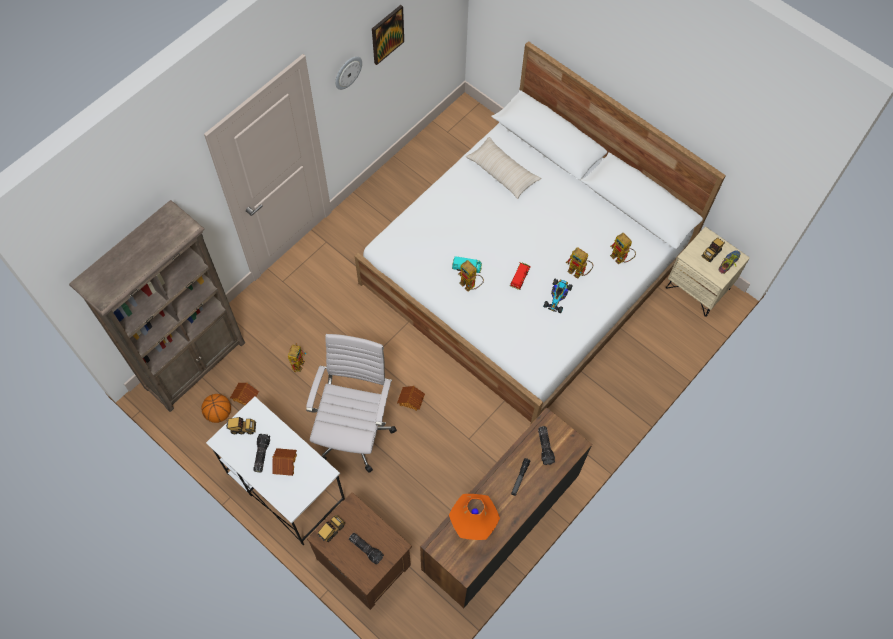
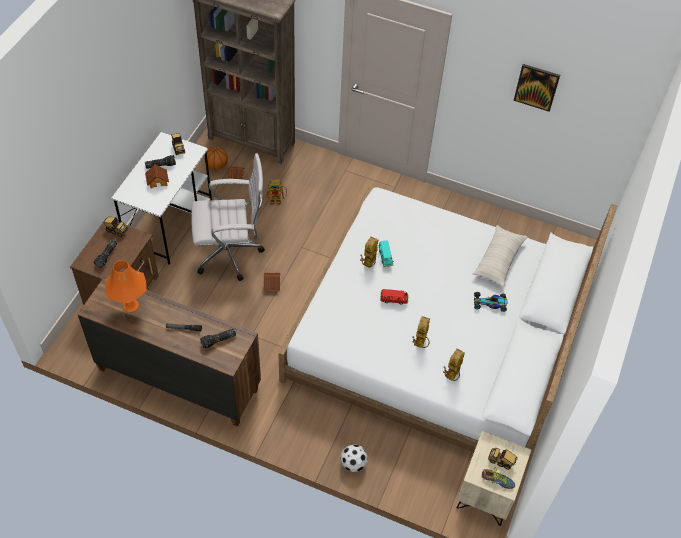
camera: 70 degrees right, 10 degrees down
(347, 72) = (485, 76): wall clock -> none
(558, 296) = (387, 333): toy car -> toy car (490, 303)
(641, 387) = (353, 464): none -> football

